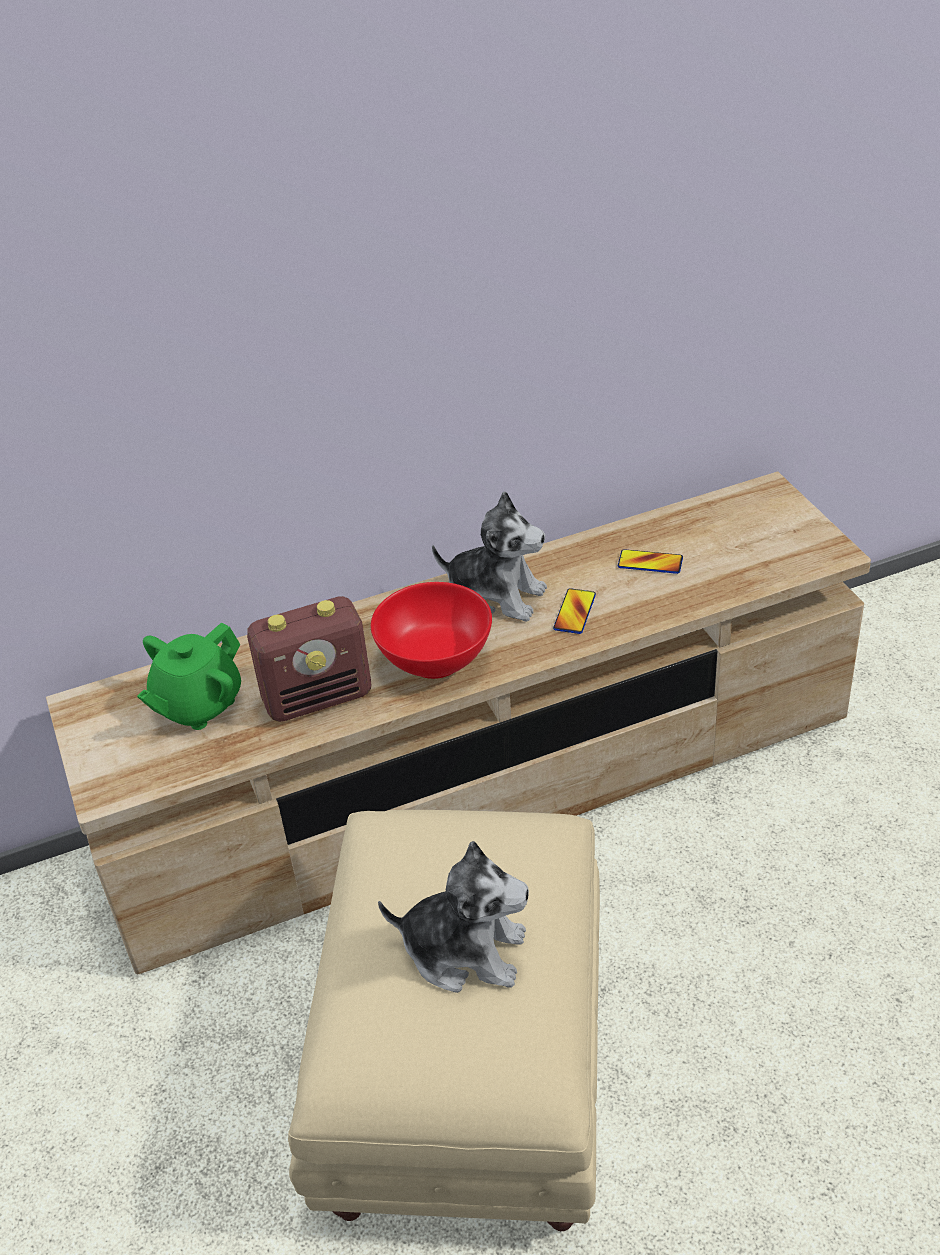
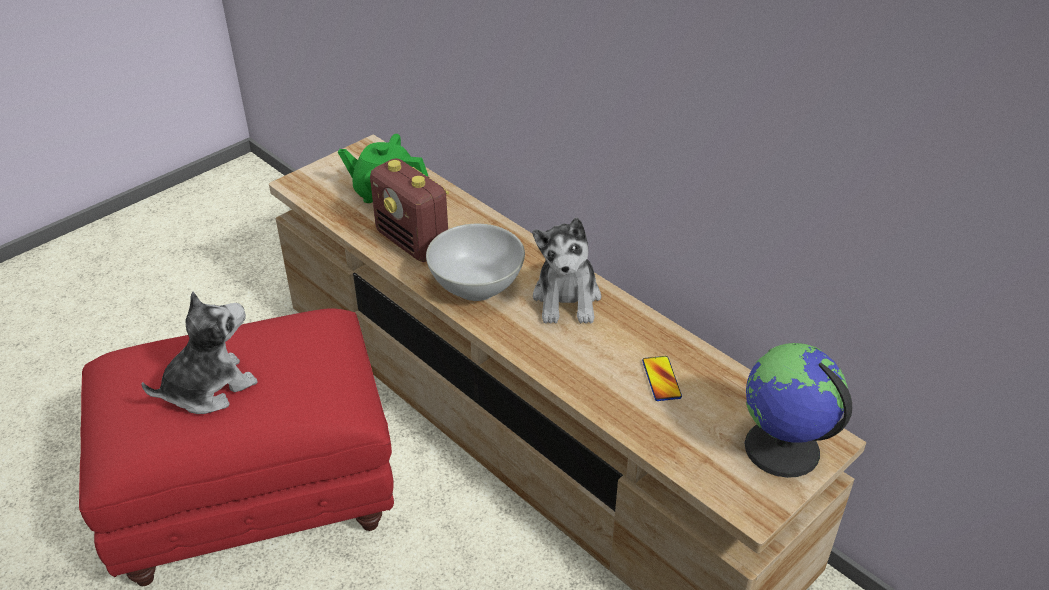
camera: 65 degrees right, 0 degrees up
(436, 660) = (477, 287): red bowl -> white bowl
(464, 951) = (209, 388): plush toy -> plush toy turned 120 degrees counterclockwise
(466, 1070) = (257, 493): beige ottoman -> red ottoman
(574, 612) = (569, 348): phone -> none
(769, 517) = (781, 449): none -> globe

